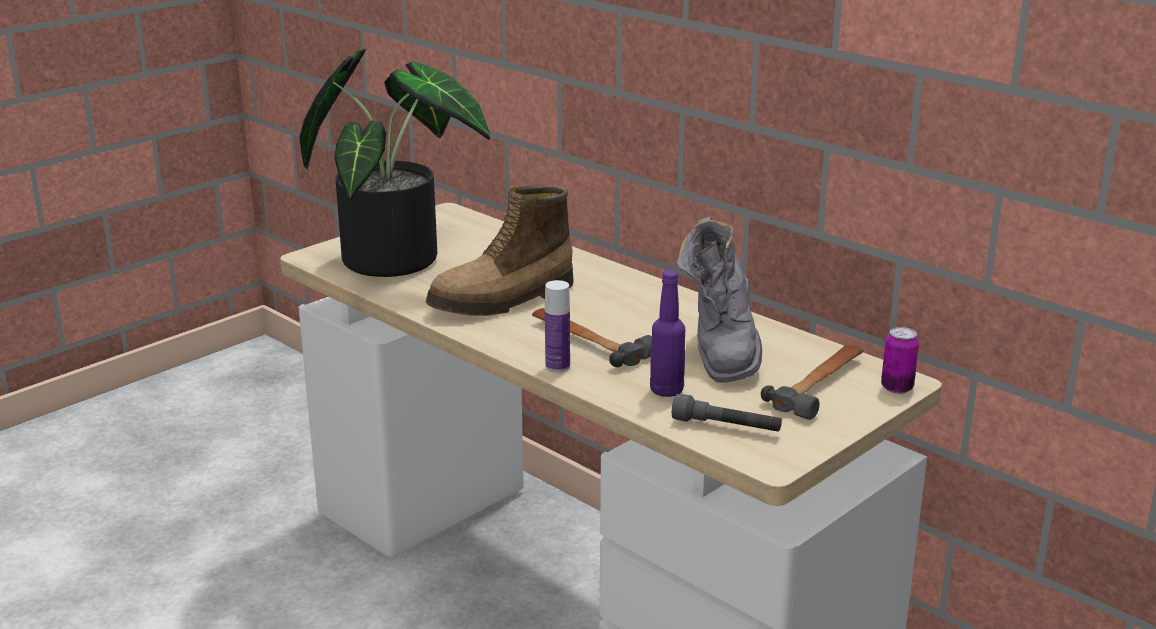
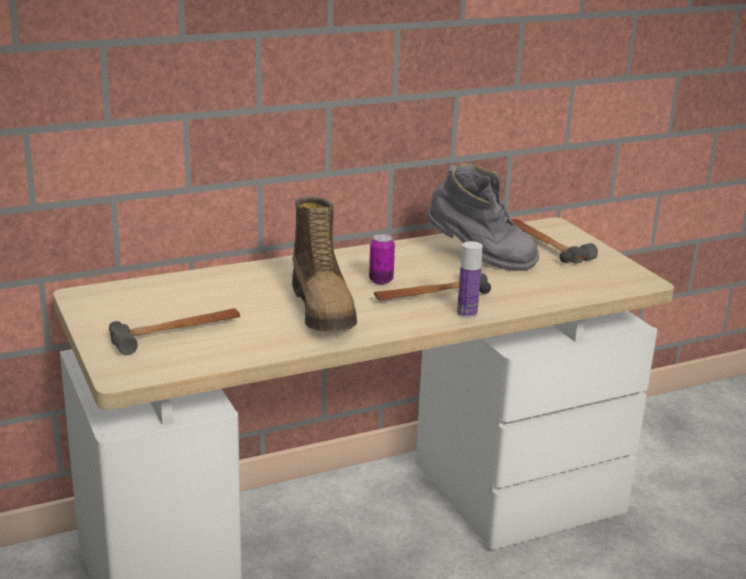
camera: 70 degrees left, 0 degrees up
(401, 257) = (177, 333): potted plant -> hammer
(666, 390) = (529, 287): purple bottle -> none
(726, 427) = (592, 282): grey flashlight -> none
(897, 388) = (561, 228): can -> can (381, 280)

